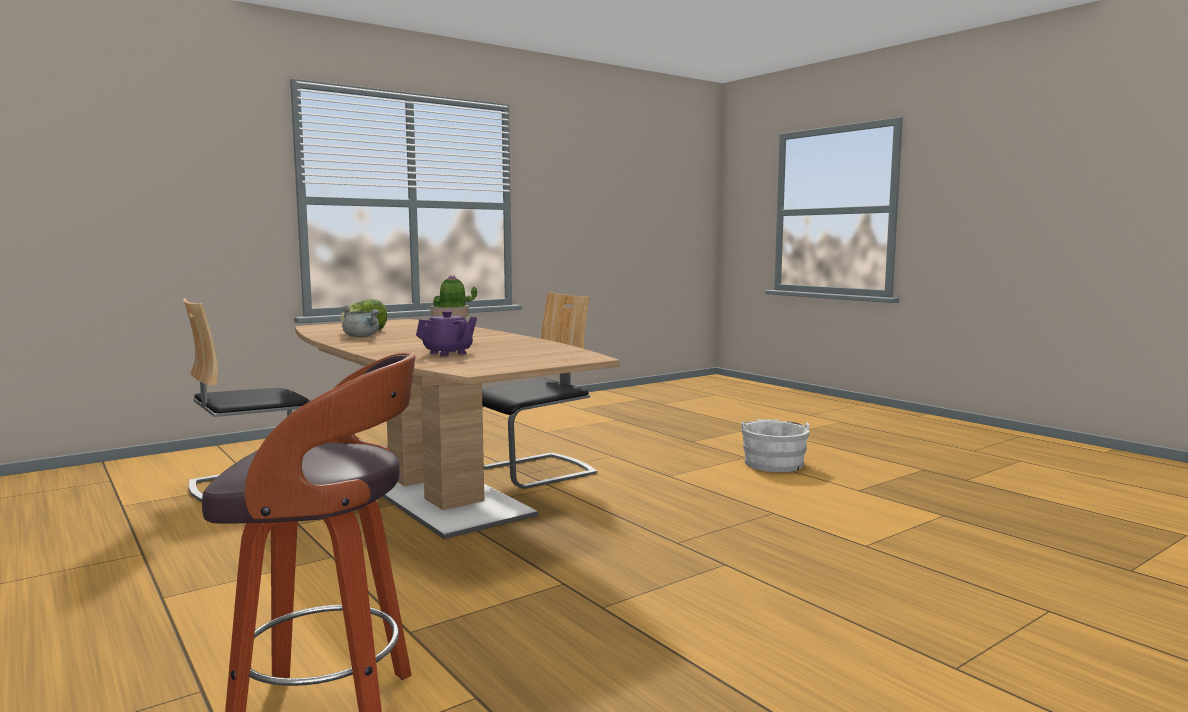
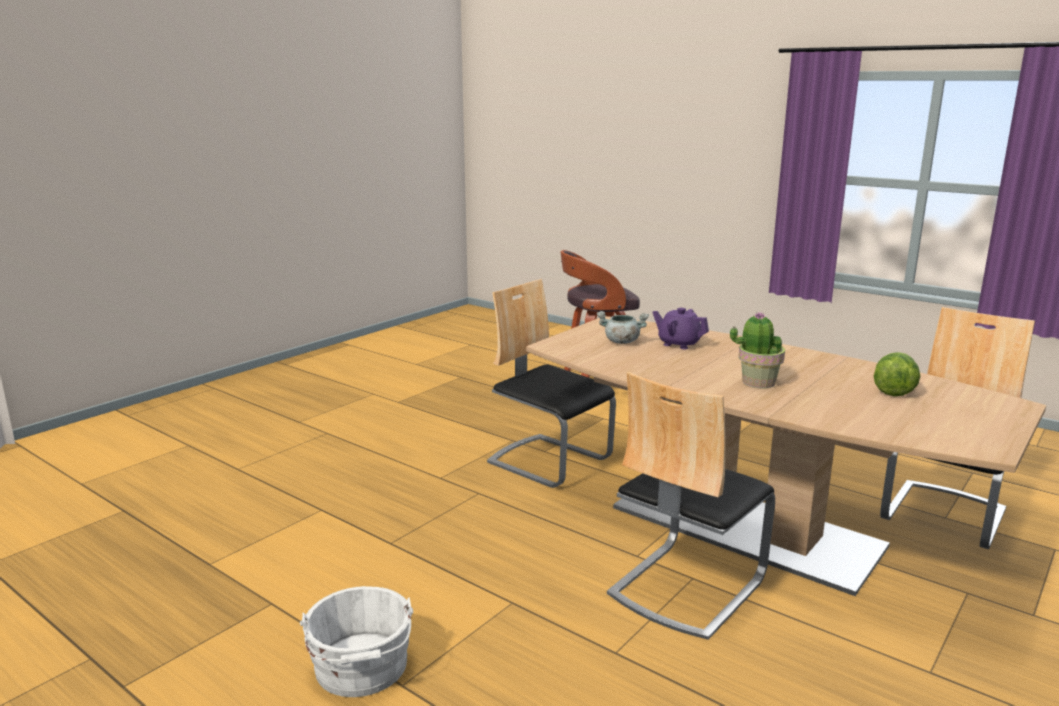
camera: 165 degrees right, 10 degrees up
(362, 336) = (847, 372): grey cooking pot -> grey cooking pot (621, 342)
(448, 353) = (679, 344): purple teapot -> purple teapot turned 90 degrees clockwise
(567, 568) = (549, 461): none -> chair

